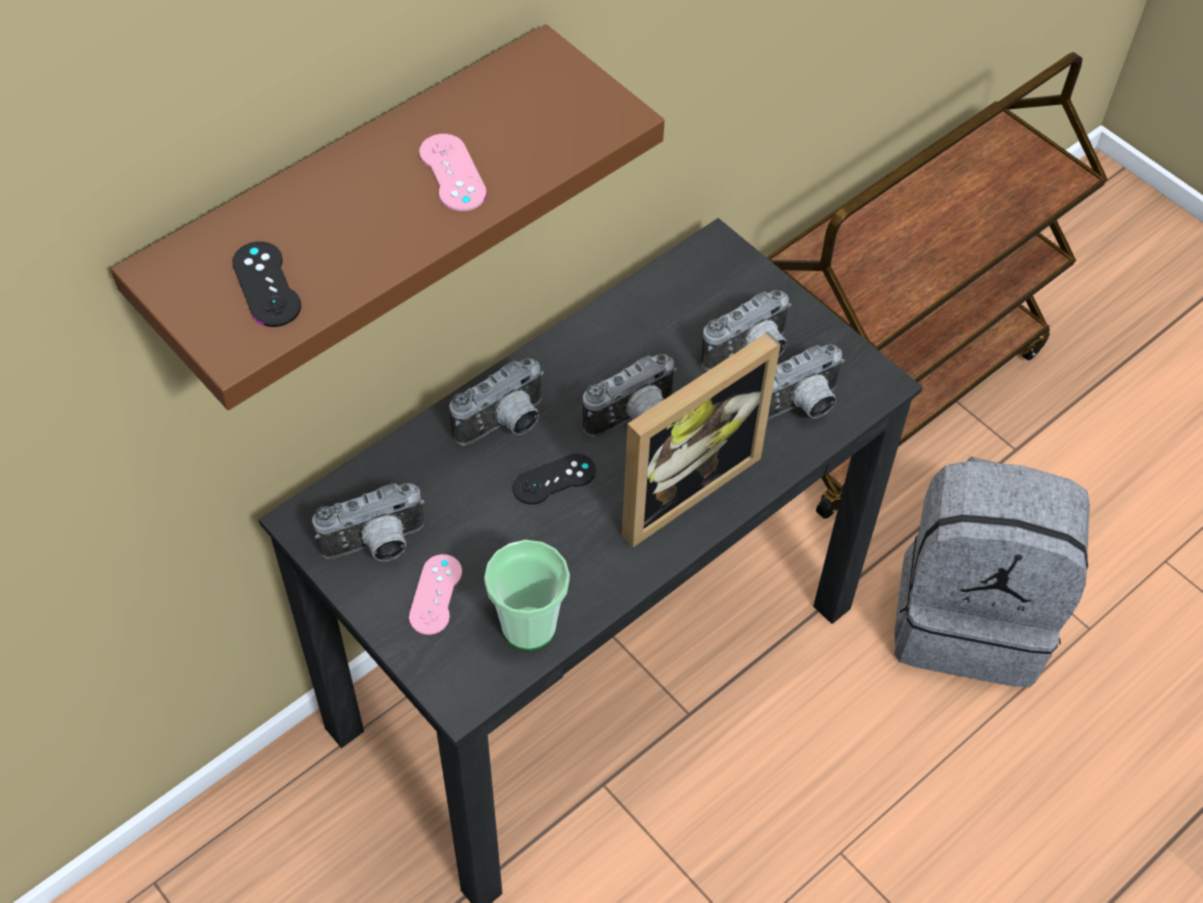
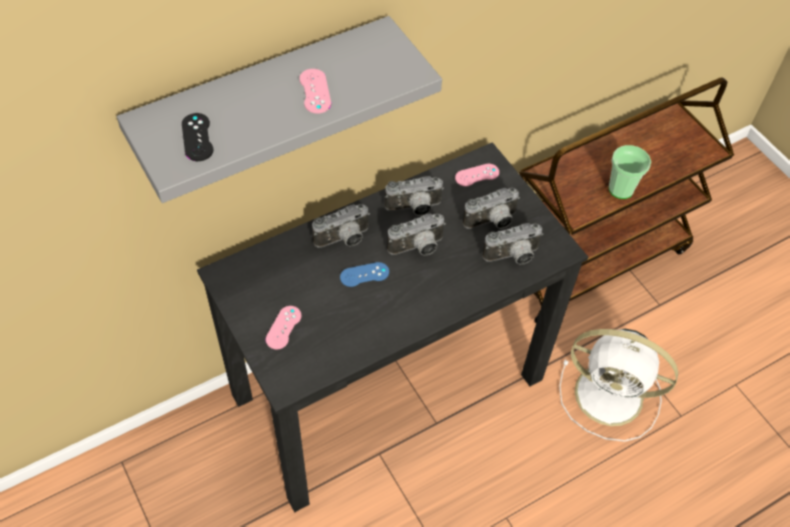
camera: 10 degrees right, 0 degrees up
(351, 200) = (263, 99): brown shelf -> grey shelf
(376, 546) = (257, 295): camera -> camera (414, 209)
(528, 626) = (331, 354): cup -> cup (621, 189)
(554, 479) = (364, 274): black game controller -> blue game controller
(679, 483) = (434, 288): picture frame -> none
(706, 278) = (477, 175): none -> pink game controller
(970, 616) = (612, 396): grey backpack -> white fan

